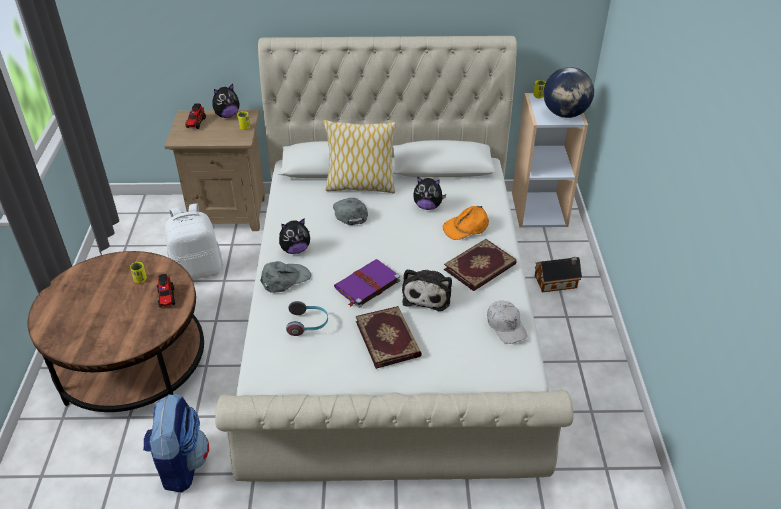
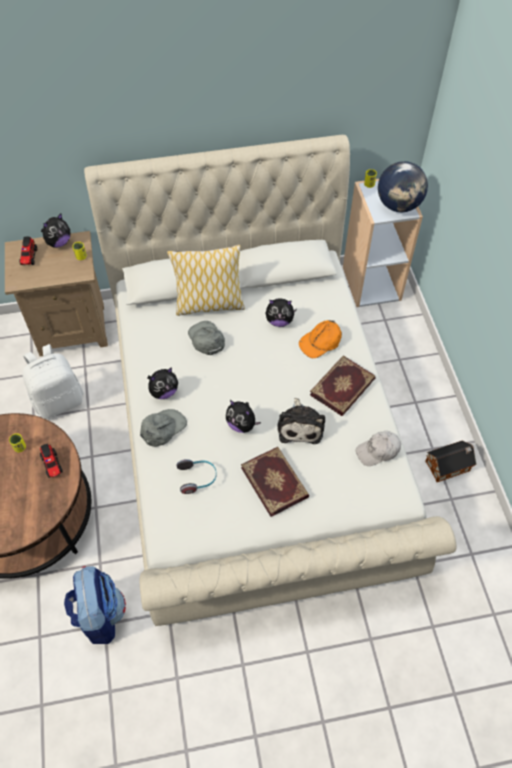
camera: 10 degrees left, 15 degrees up
(366, 285) = (242, 424): purple book -> plush toy
(506, 326) = (378, 451): white cap -> white cap turned 105 degrees clockwise
(557, 282) = (401, 365): toy house -> toy house (449, 466)

